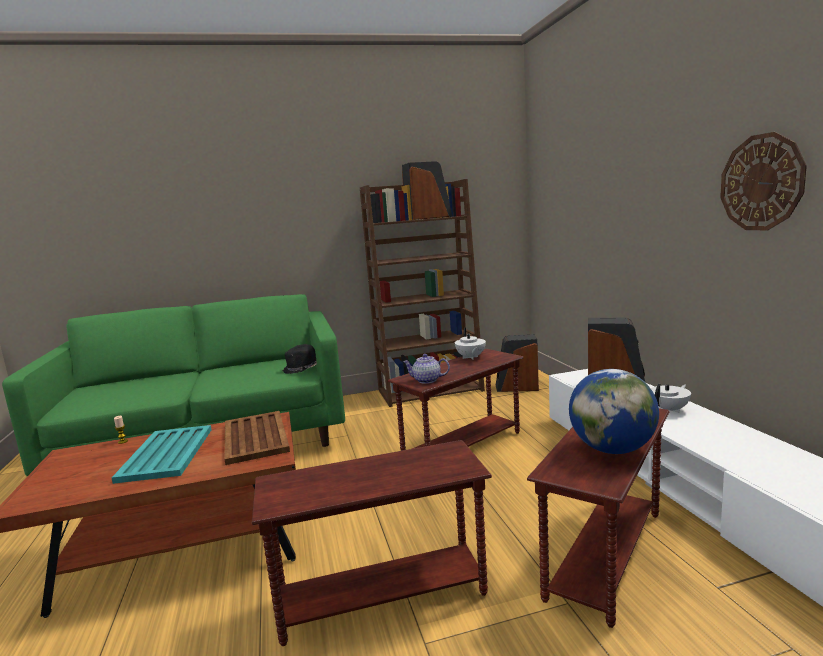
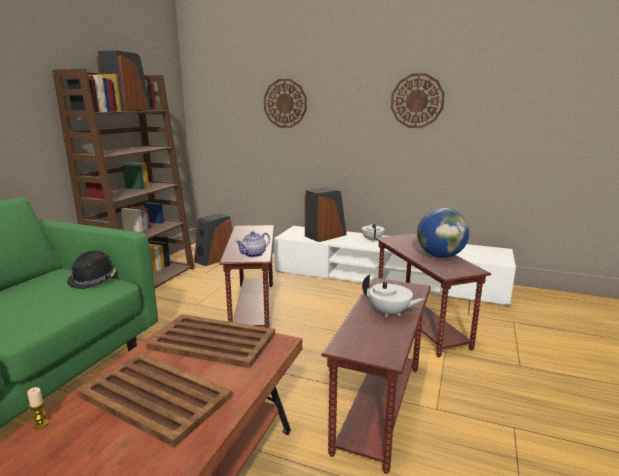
camera: 55 degrees left, 5 degrees up
(167, 453) = (154, 395): turquoise tray -> brown tray
(470, 357) = (241, 233): white teapot -> white teapot (390, 313)
(604, 198) = (285, 103): none -> wall clock

